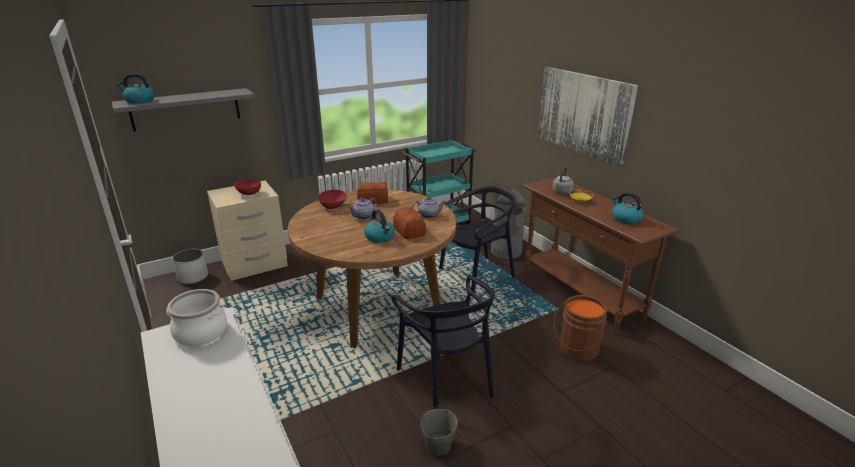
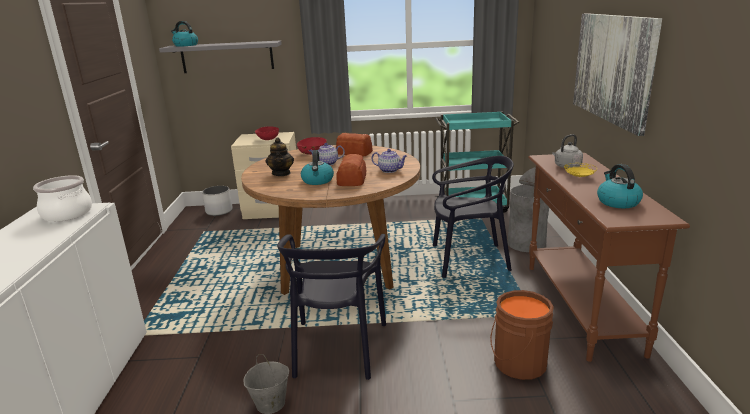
camera: 30 degrees right, 5 degrees down
(334, 235) = (281, 173): none -> teapot

